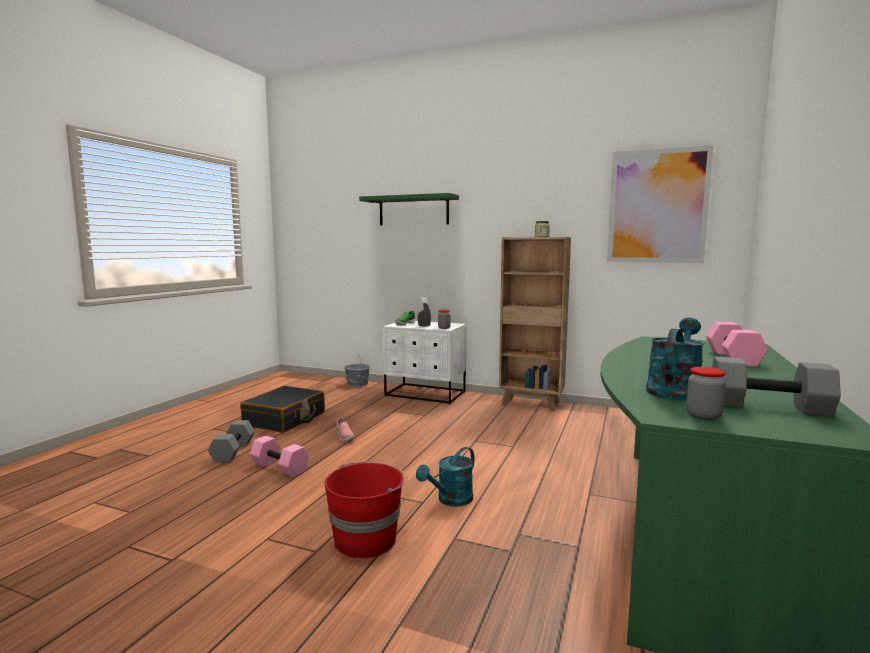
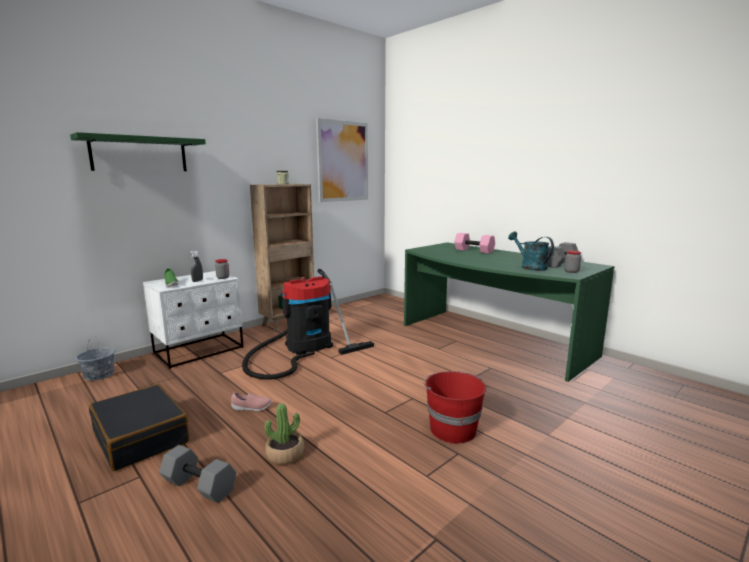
camera: 65 degrees left, 5 degrees up
(281, 467) = (285, 454): pink dumbbell -> potted plant
(450, 500) = (417, 388): turquoise watering can -> none
(482, 424) = (304, 348): none -> vacuum cleaner

